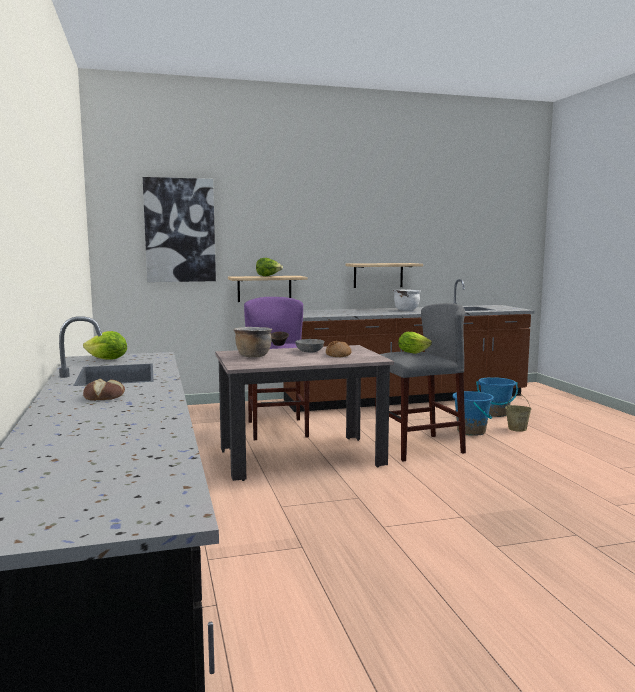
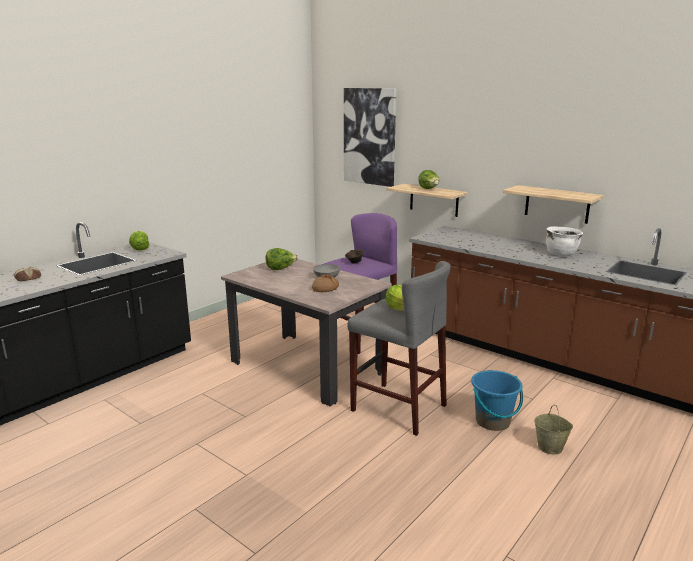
camera: 55 degrees right, 10 degrees up
(253, 356) = (280, 269): brown cooking pot -> lettuce
(495, 413) = (587, 420): blue bucket -> none

